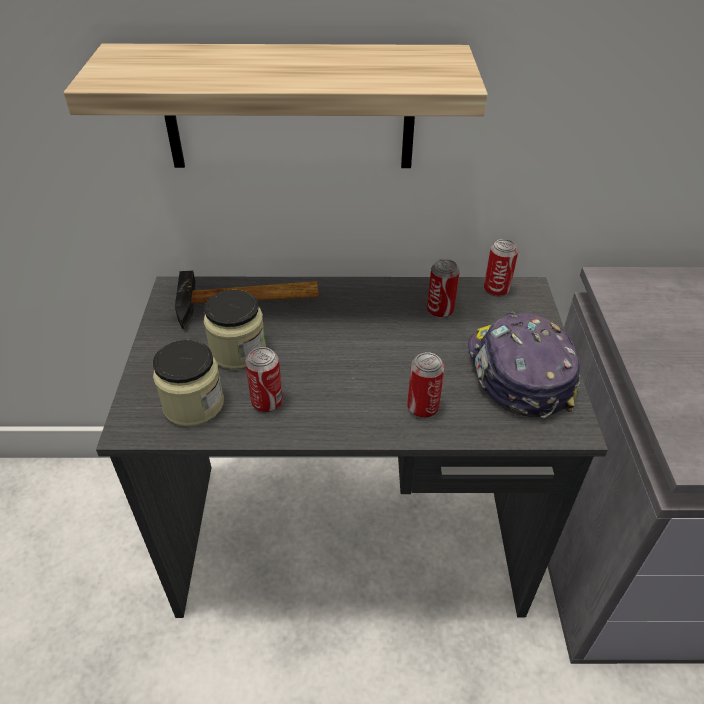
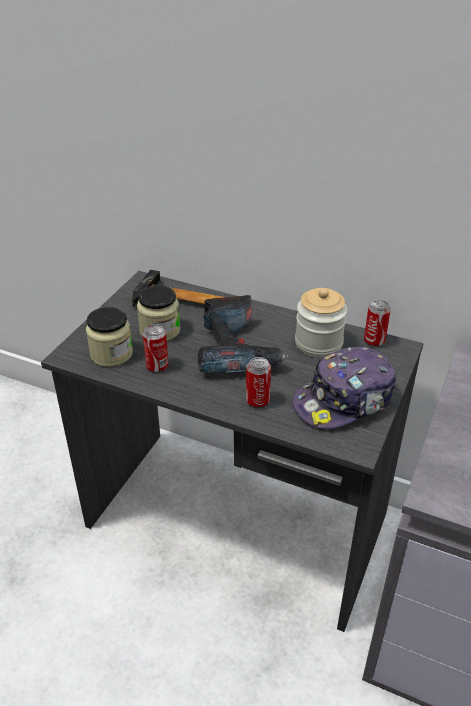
camera: 25 degrees right, 5 degrees down
(289, 108) = (237, 170): shelf -> none
(352, 346) = (237, 349): none -> power drill
(440, 311) = (318, 344): can -> jar
(517, 373) = (344, 400): cap -> cap turned 135 degrees counterclockwise

